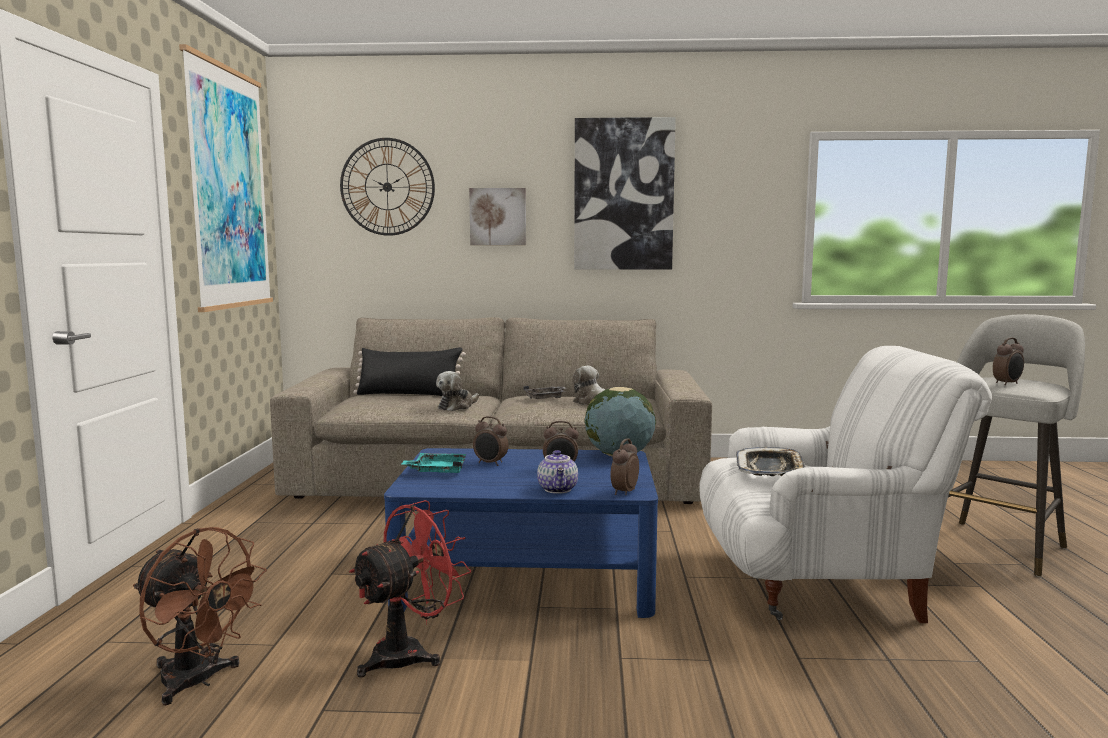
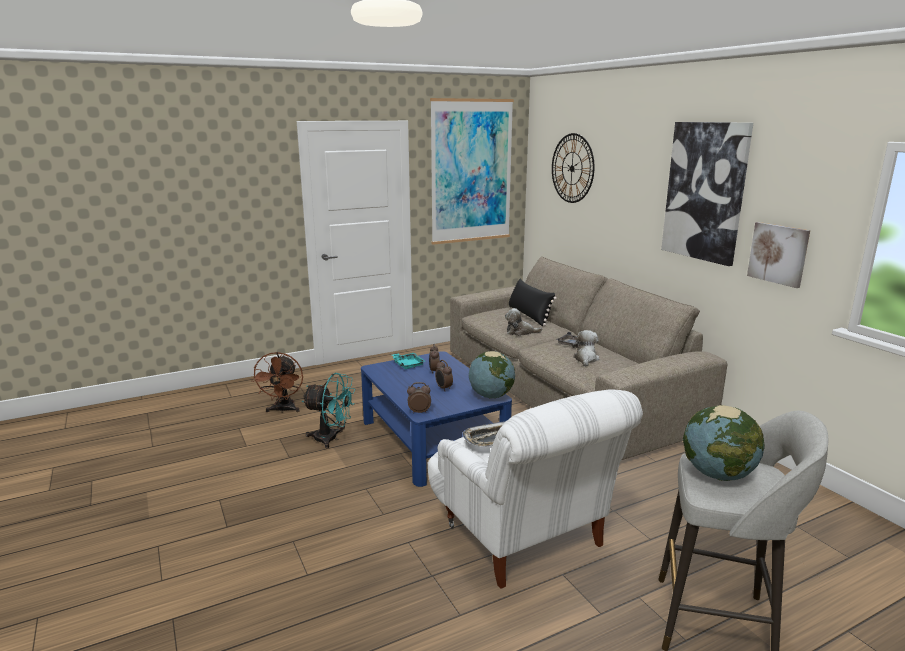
camera: 60 degrees right, 10 degrees up
(409, 653) = (331, 439): red fan -> turquoise fan
(498, 216) = (625, 198): picture -> picture (778, 254)
(558, 489) = (407, 396): teapot -> none
(1007, 384) = (718, 474): alarm clock -> globe

